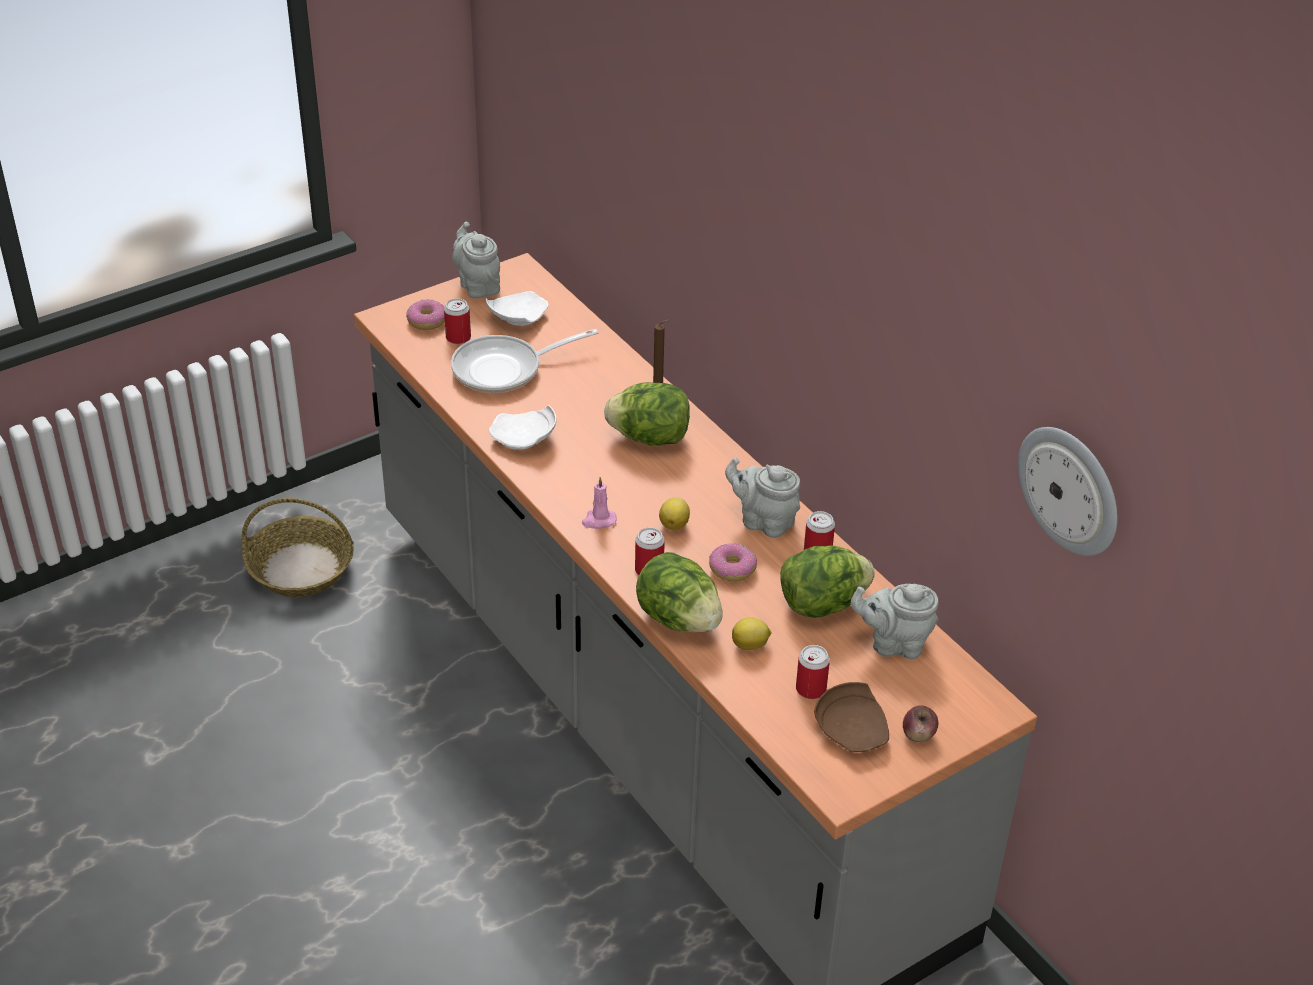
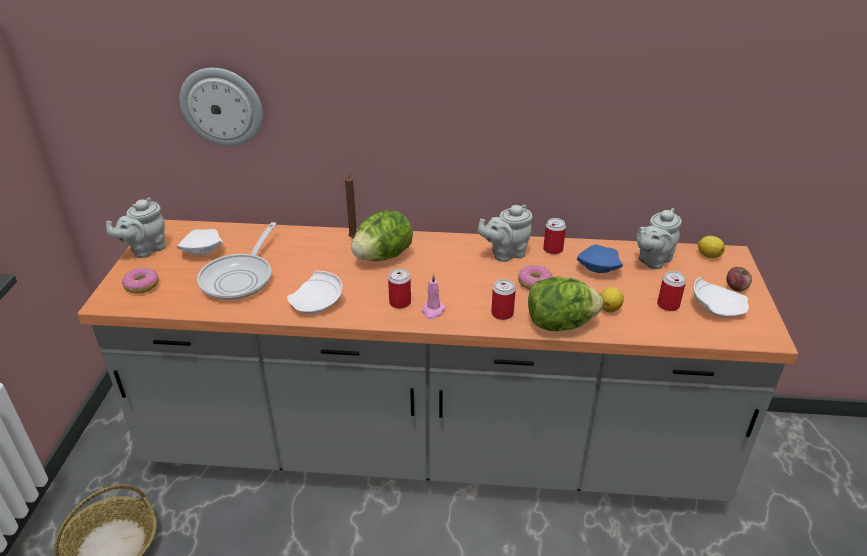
camera: 50 degrees left, 5 degrees down
(458, 338) = (180, 281): can -> can (400, 303)
(478, 285) = (145, 249): grey teapot -> grey teapot turned 60 degrees counterclockwise
(674, 524) = (471, 284): lemon -> lemon (708, 255)
(822, 604) = (597, 267): lettuce -> blue plate
(853, 730) = (716, 307): brown plate -> white plate
(1070, 489) = (771, 76): wall clock -> wall clock (222, 107)

